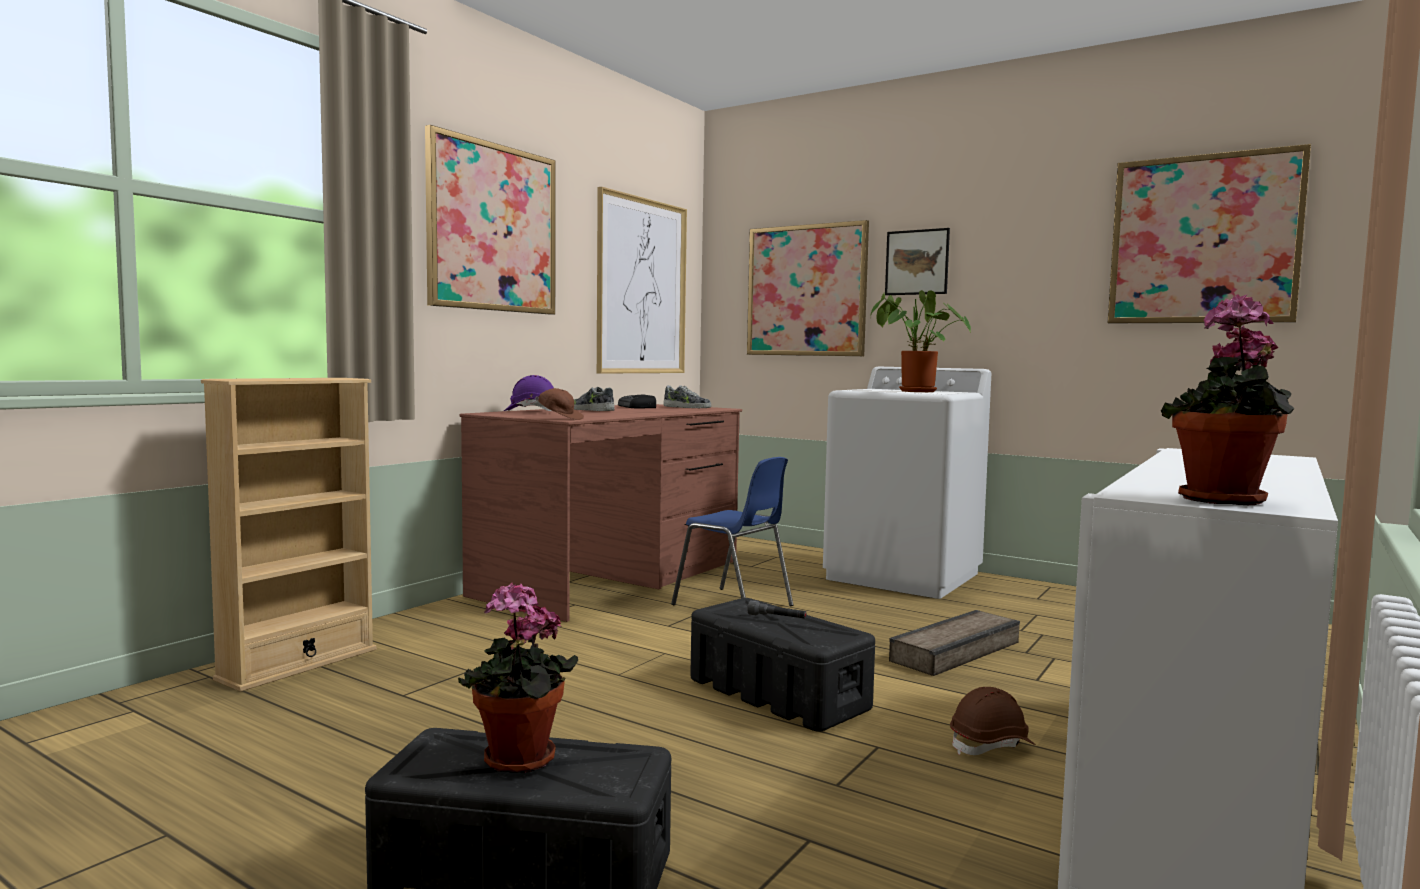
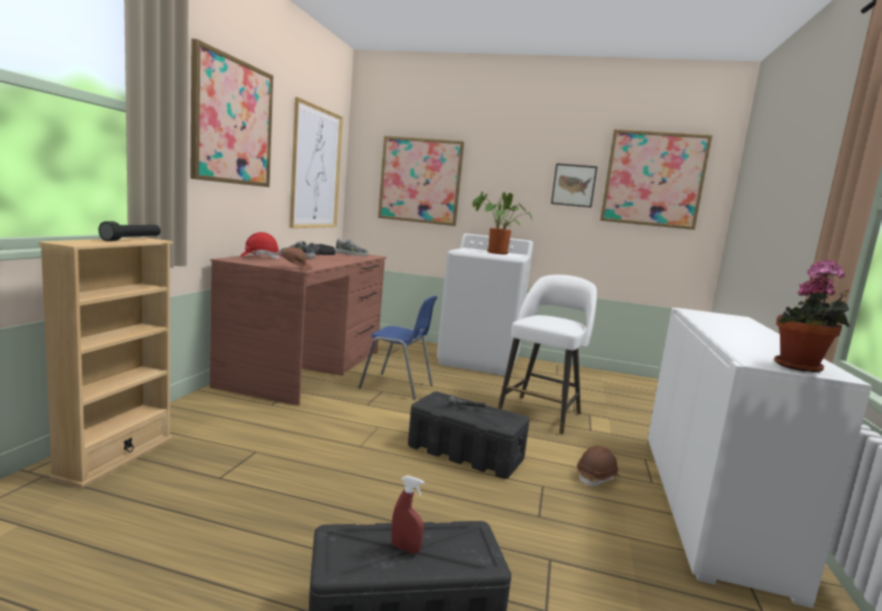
camera: 20 degrees left, 5 degrees up
(318, 378) = (132, 240): none -> black flashlight
(517, 762) = (405, 548): potted plant -> red spray bottle
(531, 411) = (259, 257): purple hard hat -> red hard hat
(917, 262) = (492, 171): picture -> picture (573, 185)
(958, 651) = (541, 413): crate -> white stool

